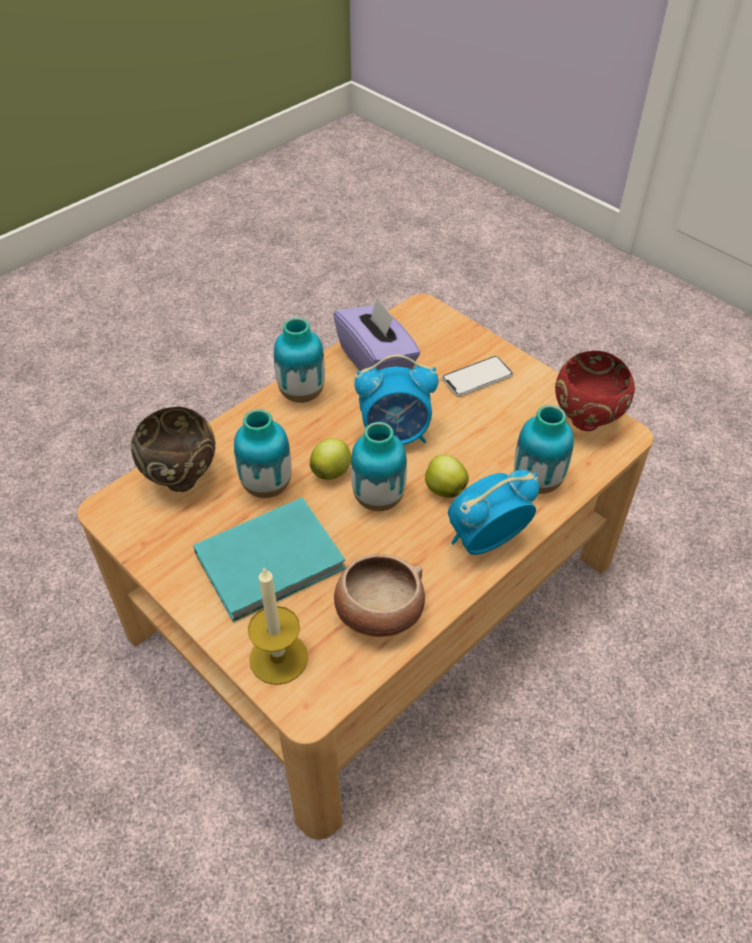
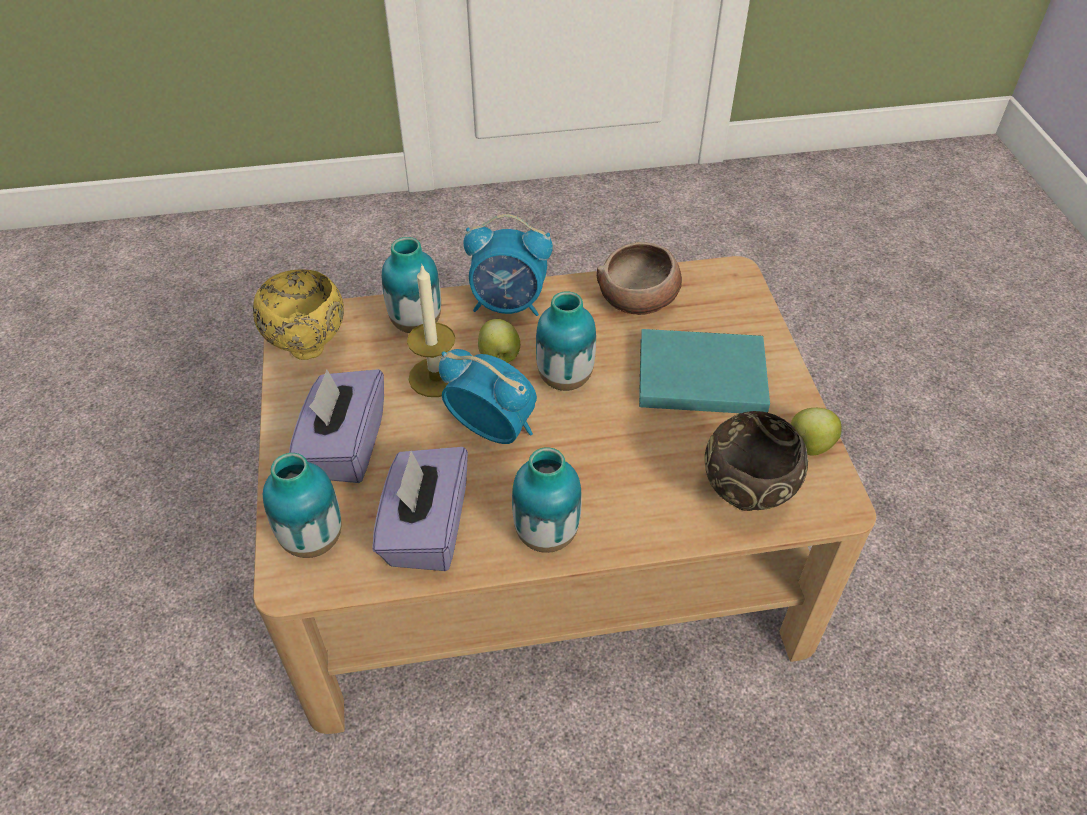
camera: 145 degrees left, 0 degrees up
(267, 486) = (660, 444): vase -> vase (313, 540)
(278, 658) = (737, 308): candle -> candle (435, 377)
(331, 471) = (586, 426): apple -> apple (808, 446)
(477, 377) = (344, 447): phone -> purple tissue box
(585, 423) = (310, 347): red bowl -> yellow bowl

